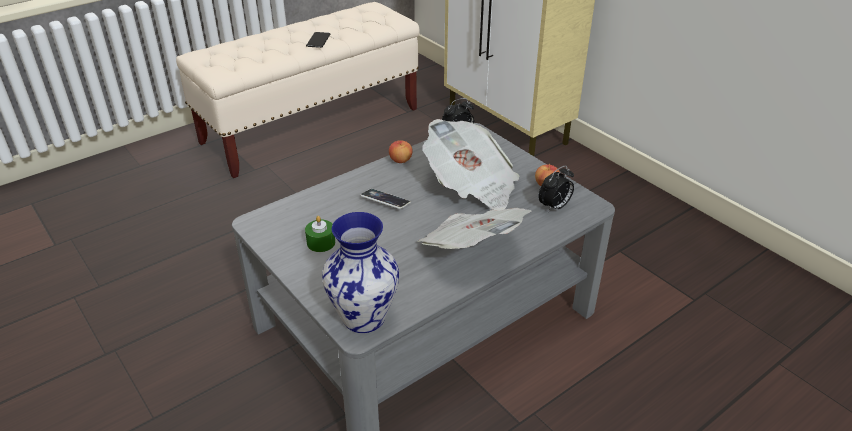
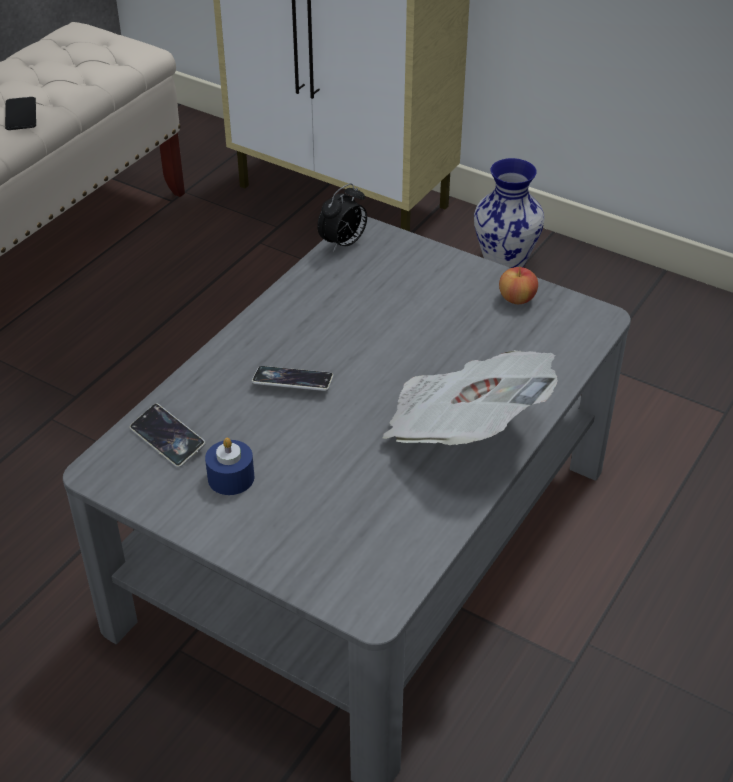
camera: 20 degrees left, 5 degrees up
(298, 215) = (167, 439): none -> phone
(321, 243) = (231, 478): green candle -> blue candle
(364, 316) = (366, 580): vase -> vase (504, 262)
(400, 160) = (277, 306): apple -> none
(471, 186) = (409, 325): newspaper -> none
(554, 207) = (546, 332): alarm clock -> none

